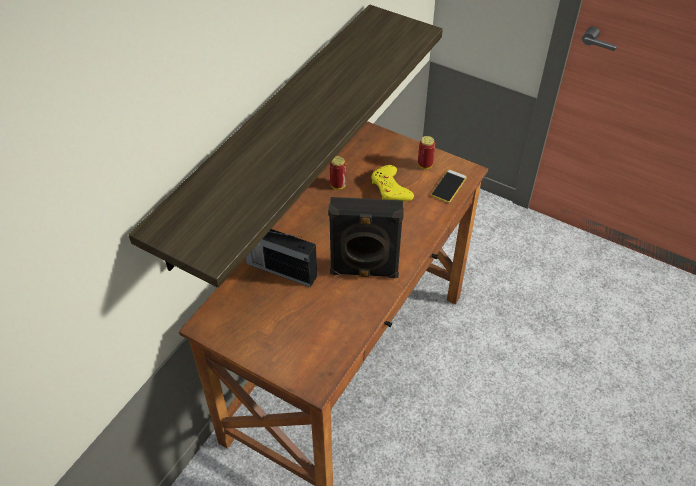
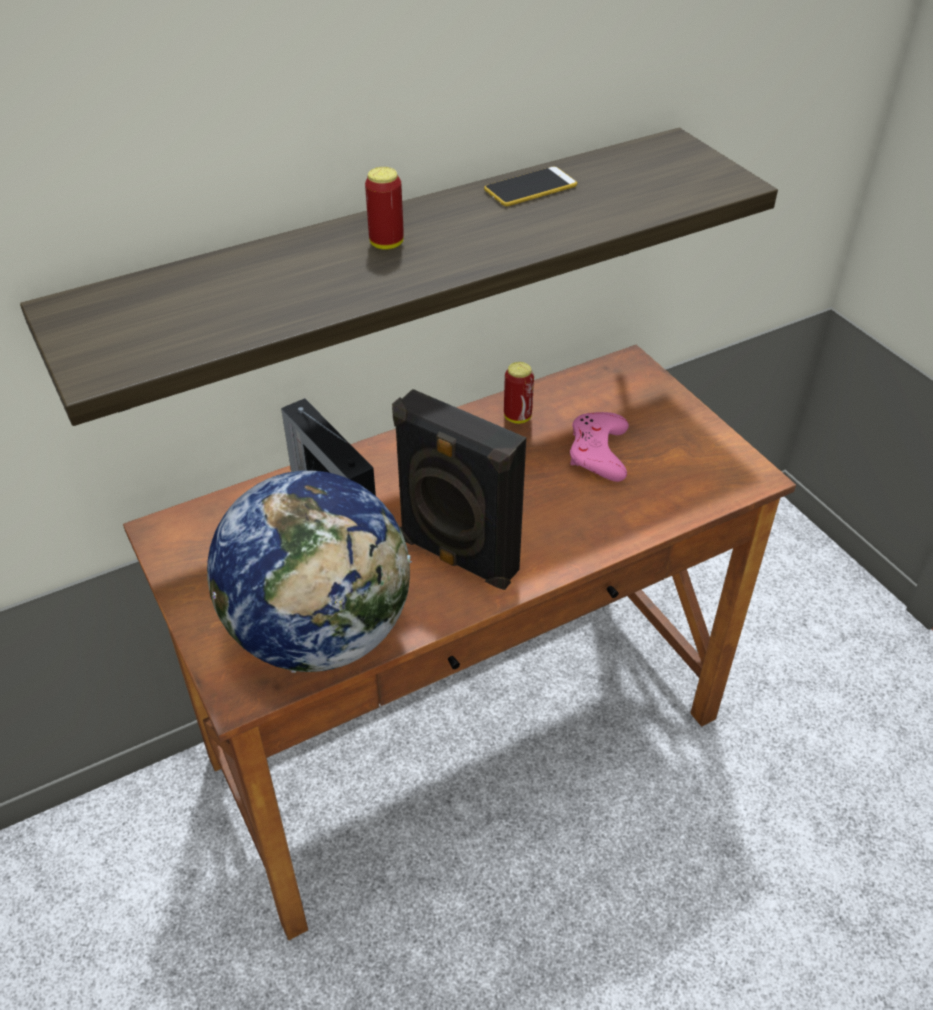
camera: 30 degrees right, 5 degrees down
(330, 338) = (321, 632): none -> globe
(390, 188) = (598, 452): yellow game controller -> pink game controller
(425, 165) = (684, 439): can -> can (386, 244)
(448, 186) = (701, 486): phone -> phone (530, 188)

